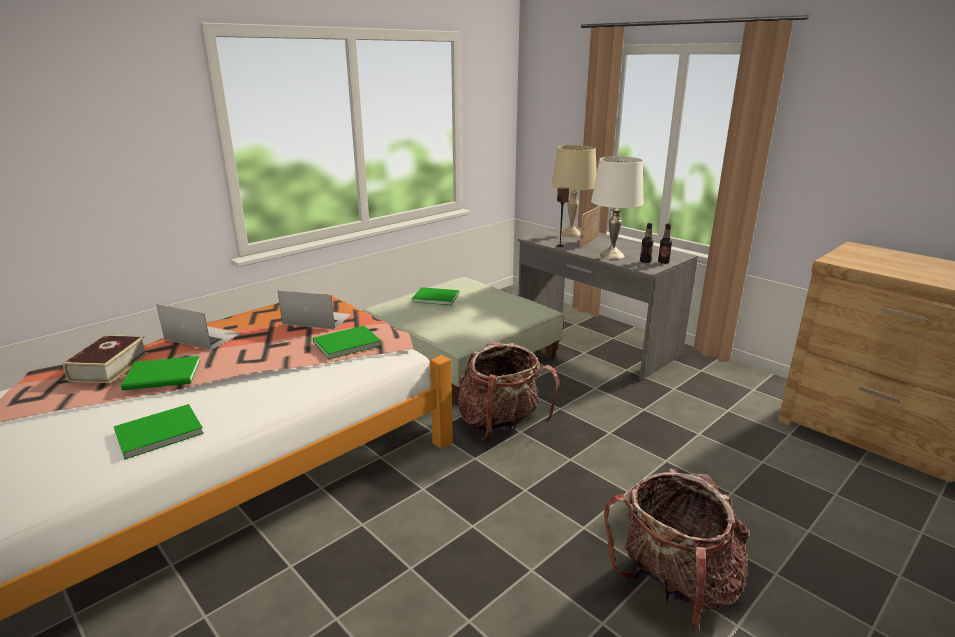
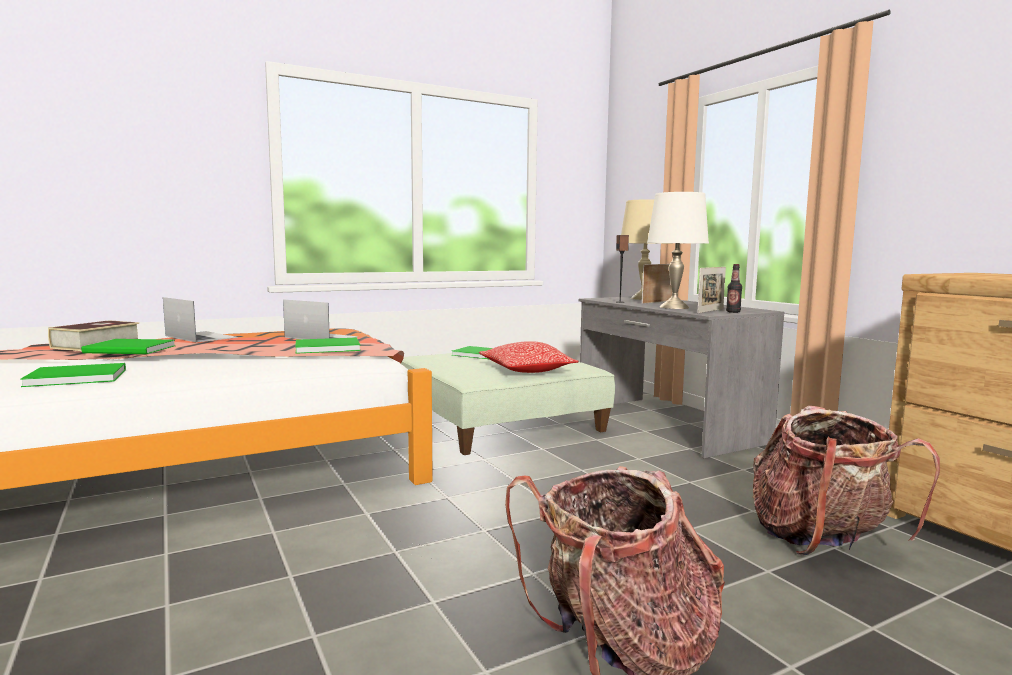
camera: 15 degrees right, 15 degrees down
(493, 320) = (526, 370): none -> pillow
(500, 425) = (499, 475): backpack -> backpack (822, 540)
(645, 261) = (710, 311): bottle -> picture frame

